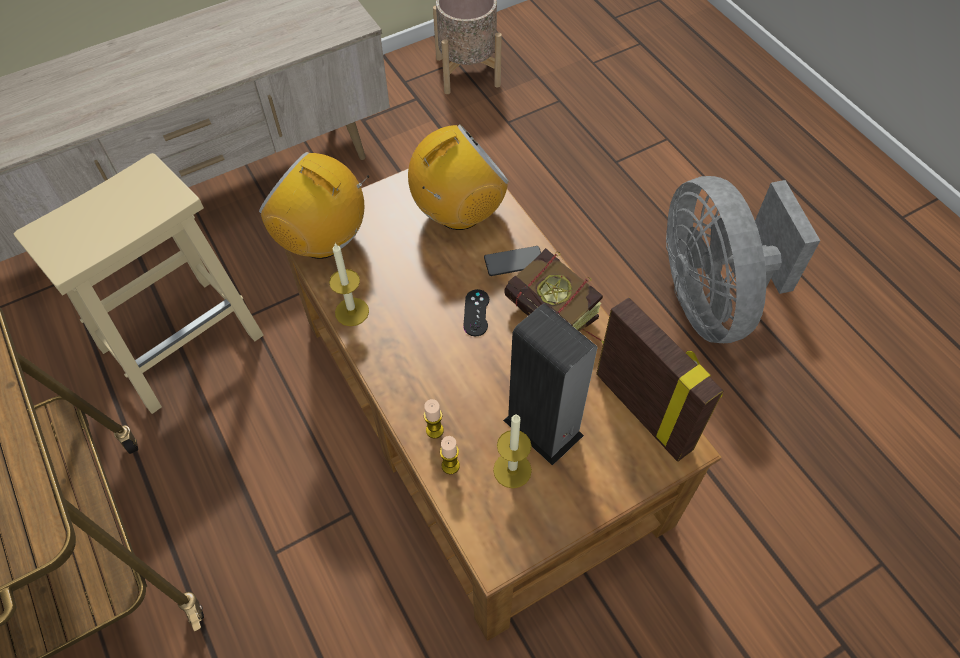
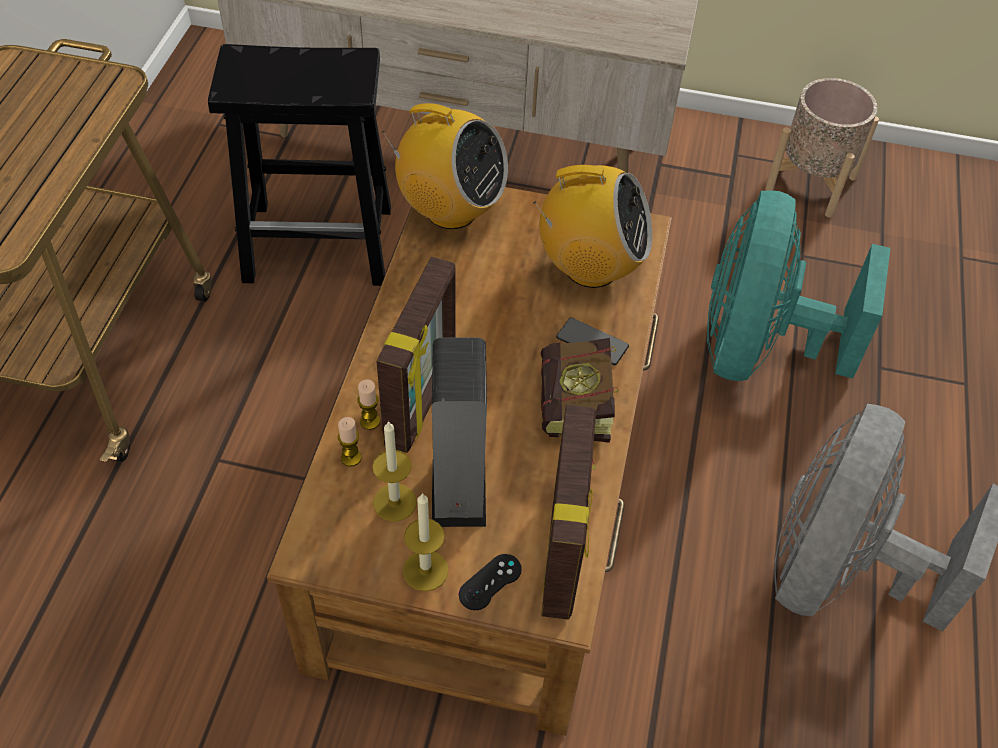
camera: 40 degrees right, 5 degrees down
(183, 339) = (321, 243): beige stool -> black stool
(323, 240) = (450, 210): radio -> radio turned 135 degrees clockwise
(352, 312) = (410, 282): candle -> candle (425, 570)
(452, 386) = (423, 399): none -> picture frame
(476, 313) = (510, 358): black game controller -> black game controller (490, 582)
(541, 198) = (759, 347): none -> turquoise fan

